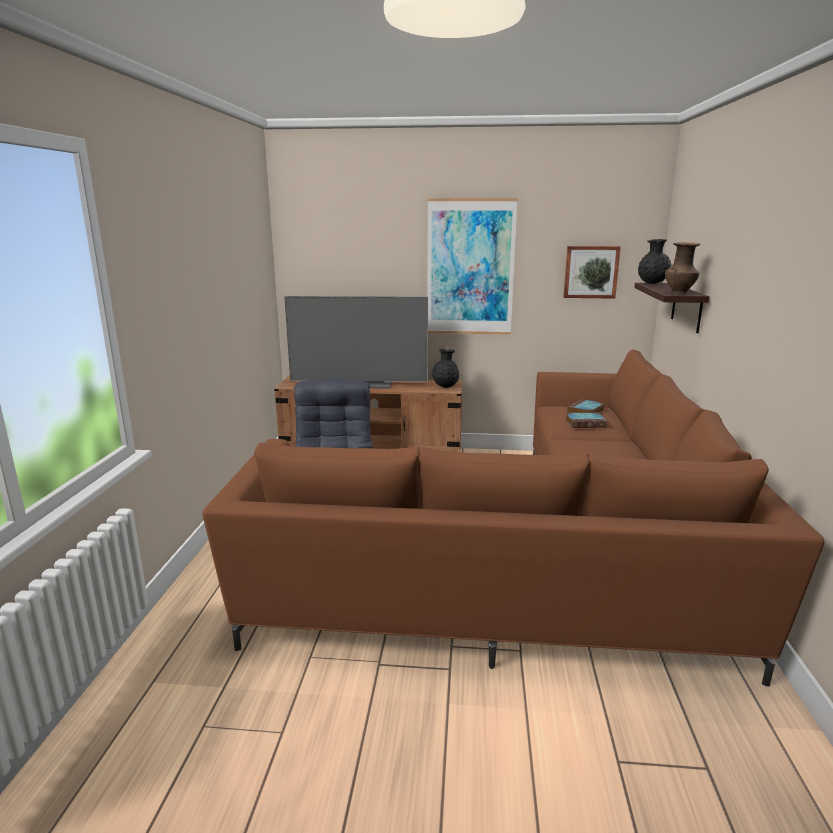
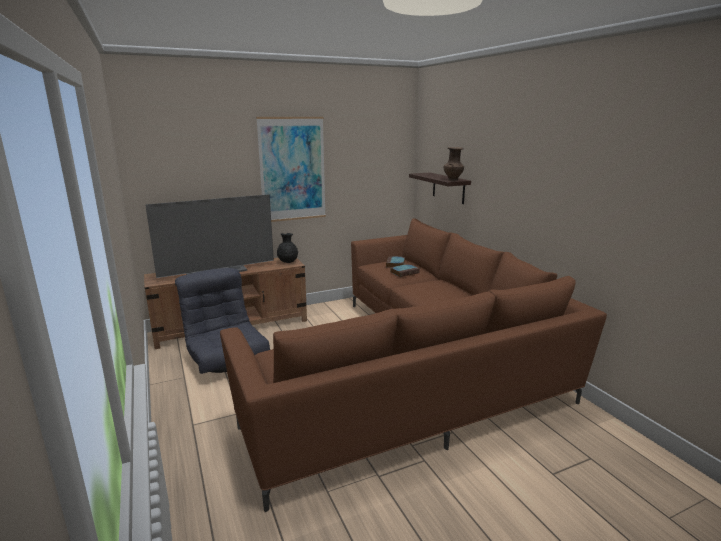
camera: 30 degrees left, 0 degrees up
(591, 272) = (374, 167): picture -> none
(652, 284) = (421, 174): black vase -> none

